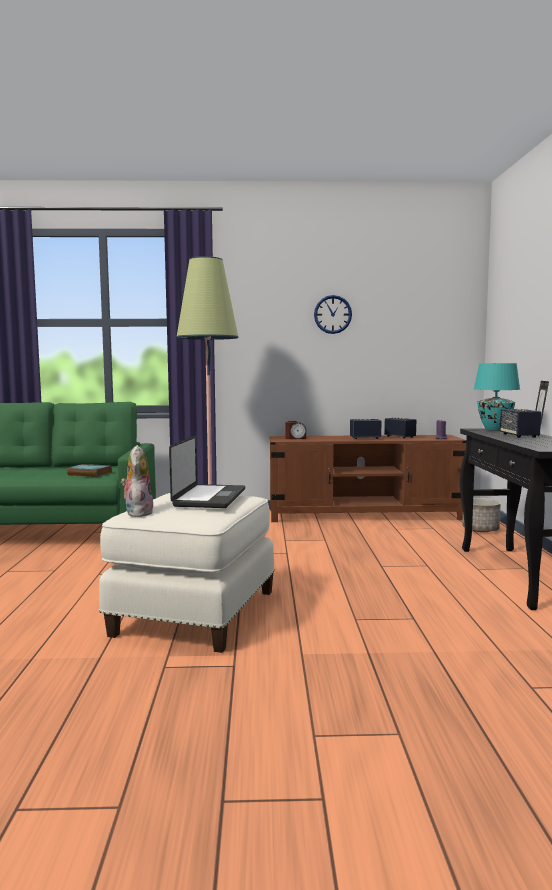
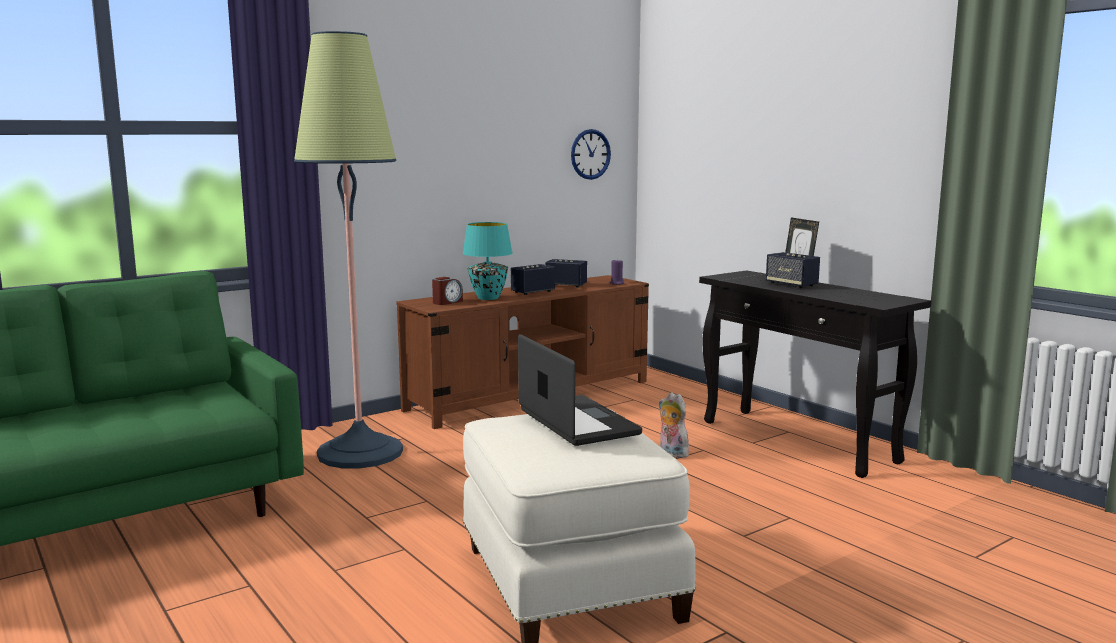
camera: 35 degrees left, 5 degrees up
(88, 474) = (199, 408): book -> none
(137, 512) = (537, 465): plush toy -> plush toy (671, 453)
(332, 314) = (470, 117): wall clock -> wall clock (590, 154)
(481, 529) = (681, 391): planter -> none
(494, 429) = (736, 275): turquoise table lamp -> turquoise table lamp (487, 298)

